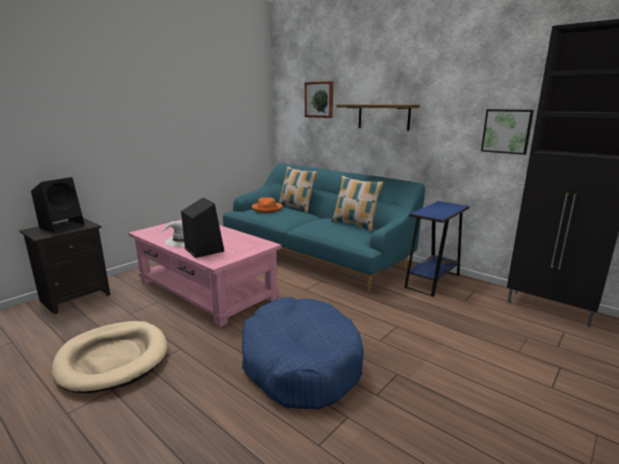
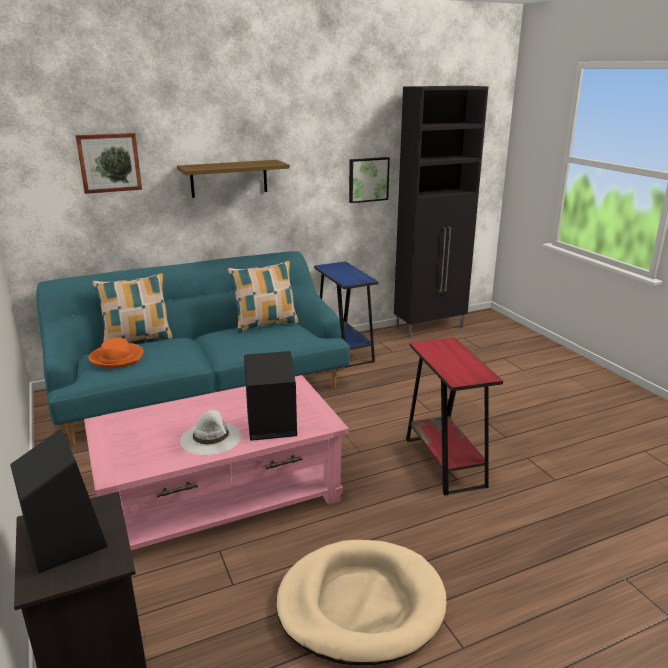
camera: 65 degrees left, 5 degrees up
(300, 363) = (444, 462): blue dog bed -> red side table

